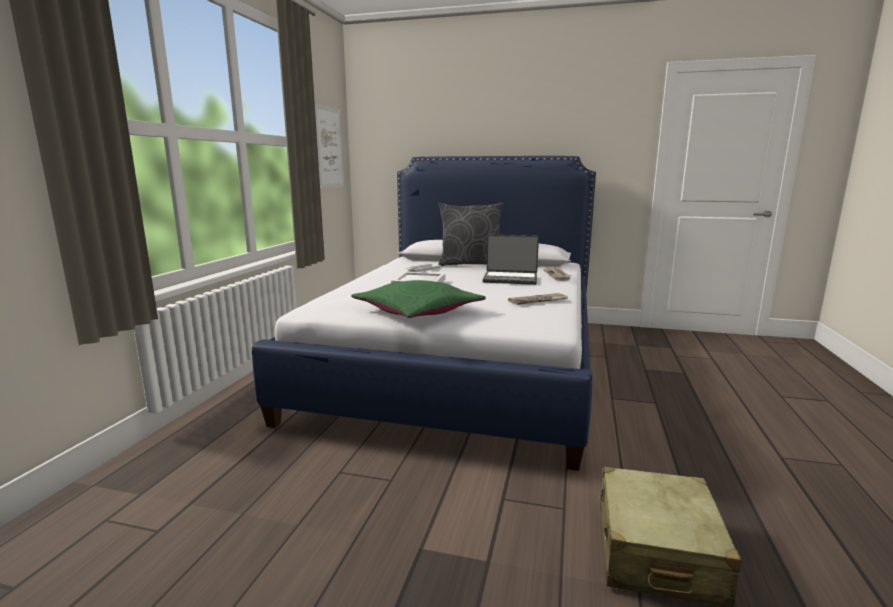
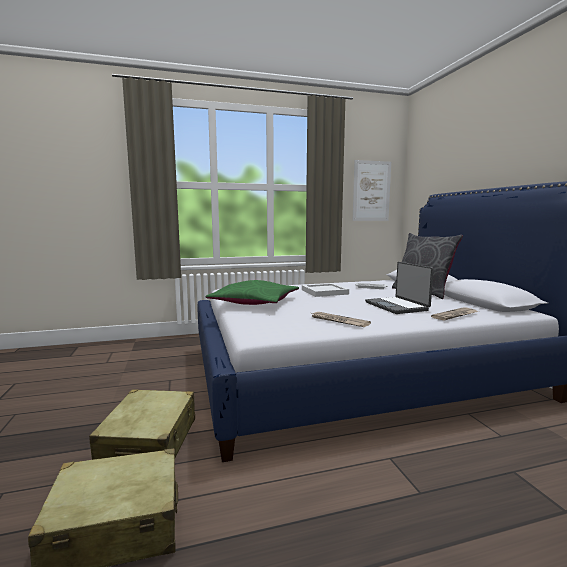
camera: 60 degrees right, 5 degrees down
(508, 512) = (149, 442): none -> beige suitcase

